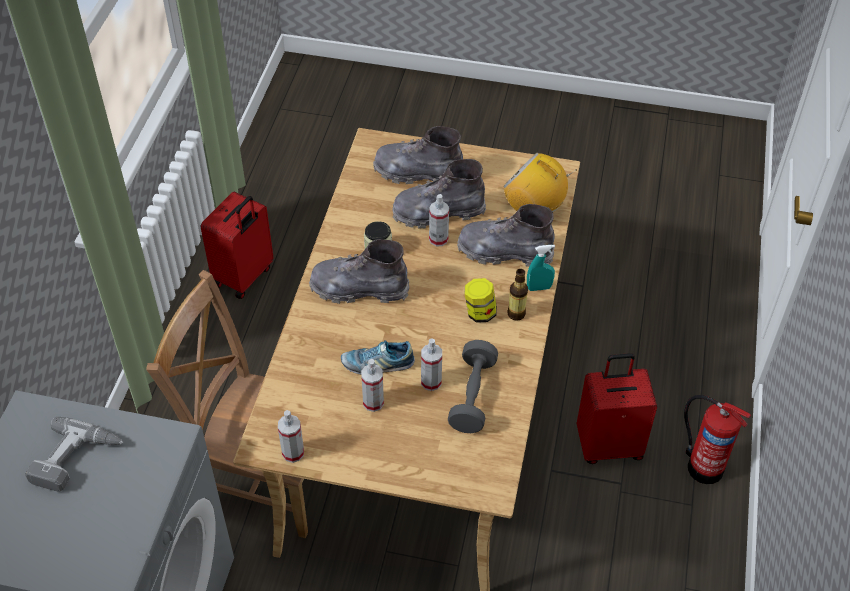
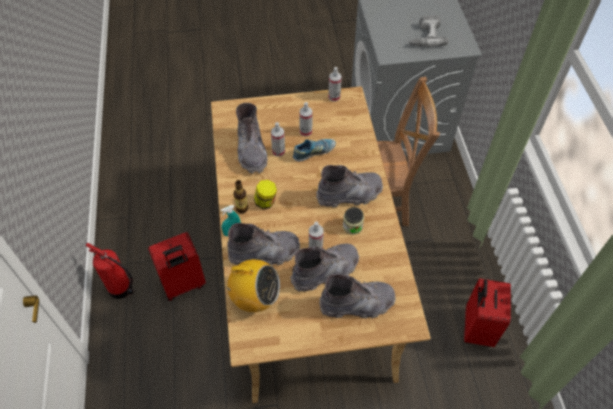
camera: 160 degrees right, 5 degrees up
(472, 396) = (251, 151): grey dumbbell -> grey boot

